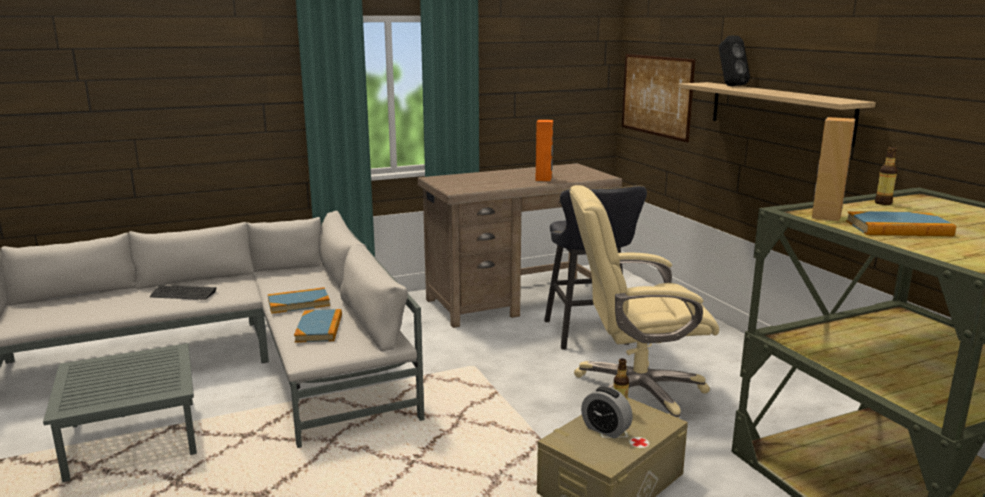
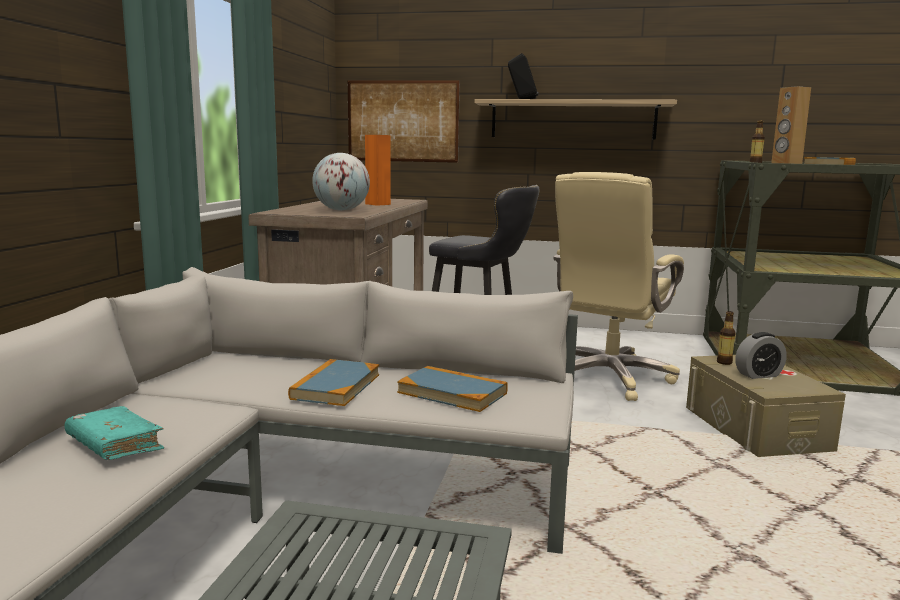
camera: 55 degrees left, 5 degrees down
(183, 294) = (115, 445): keyboard -> turquoise book
(479, 183) = (341, 210): none -> globe

